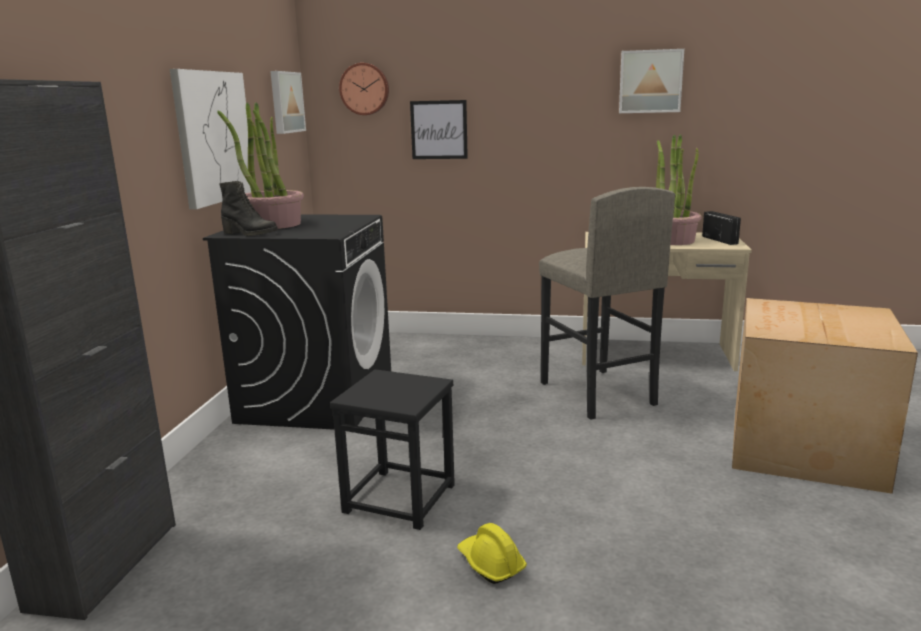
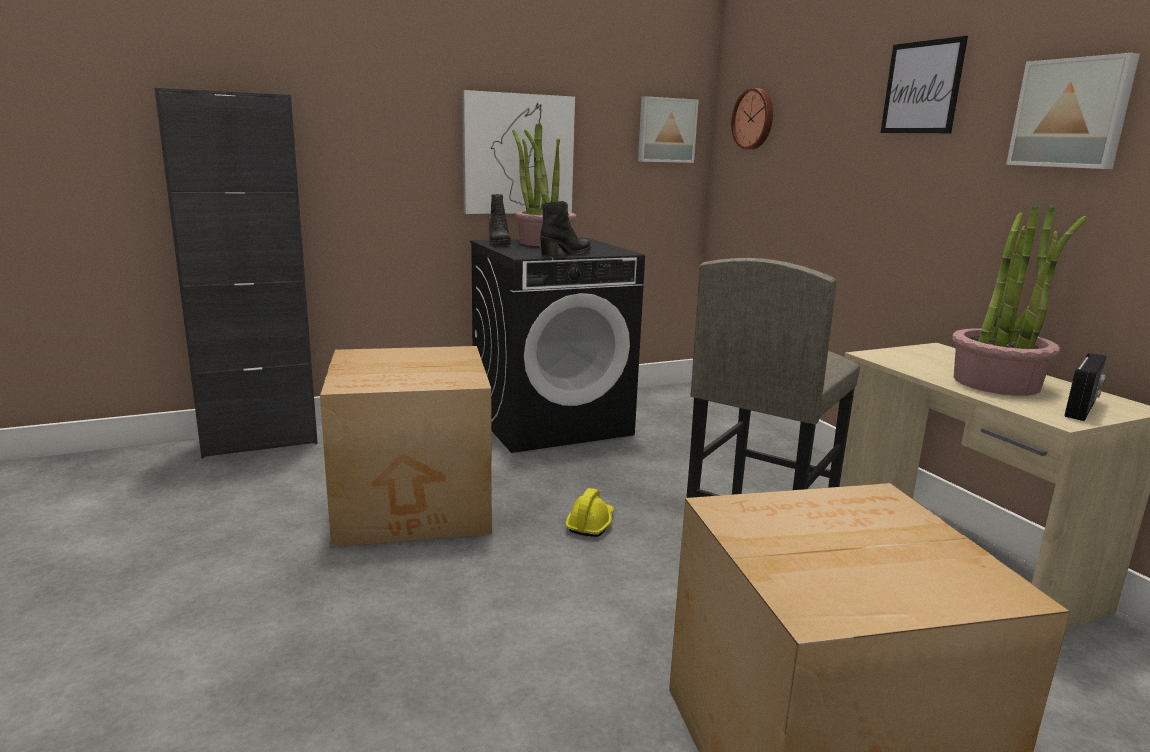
camera: 55 degrees right, 0 degrees up
(346, 227) = (566, 254): none -> black boot
(400, 498) = (414, 505): black stool -> cardboard box
(439, 130) = (807, 172): picture -> picture (922, 87)
(490, 563) = (337, 574): yellow hard hat -> yellow hard hat (590, 523)

